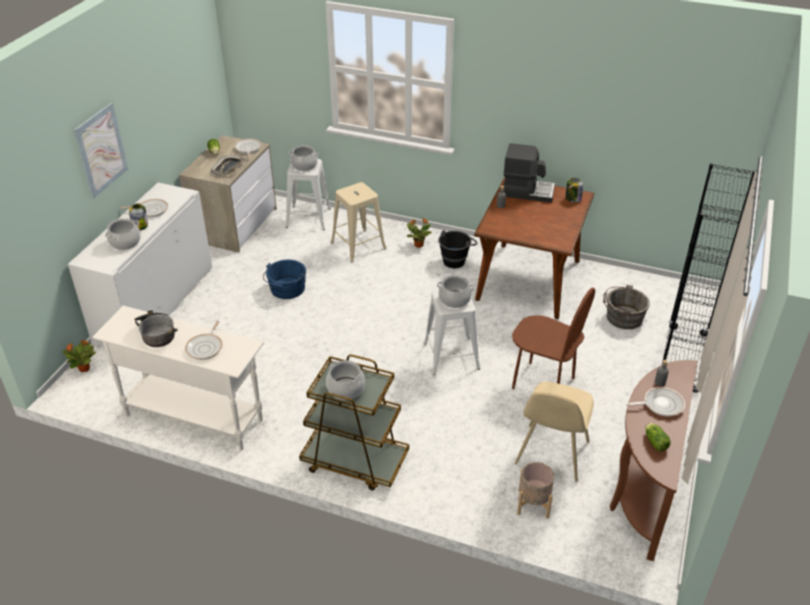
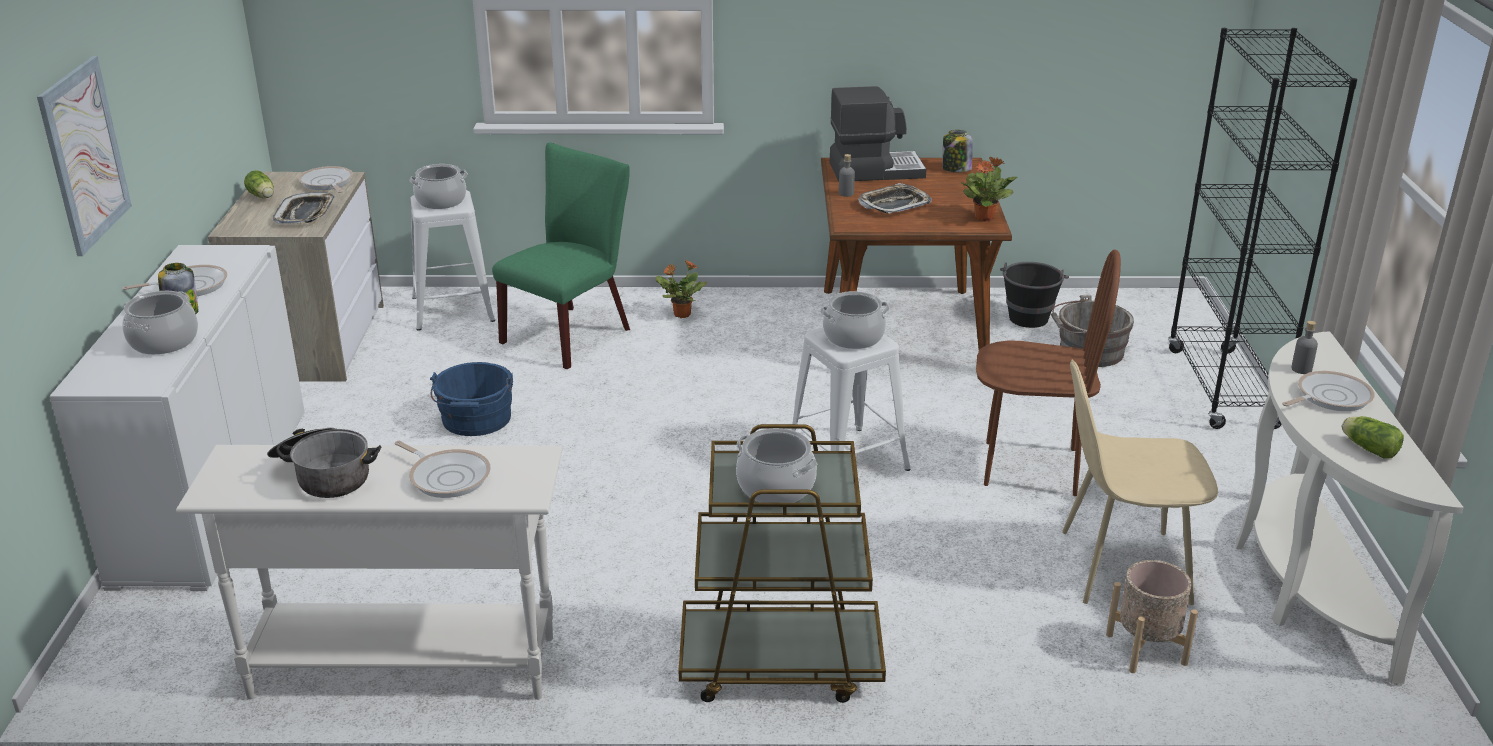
camera: 20 degrees left, 10 degrees down
(85, 368) = (107, 635): potted plant -> potted plant (984, 218)
(206, 347) = (447, 477): frying pan -> frying pan turned 45 degrees counterclockwise
(358, 245) = (572, 333): beige stool -> green chair
(456, 259) = (761, 323): black bucket -> black bucket (1029, 315)
(521, 219) = (894, 204): none -> tray
(551, 454) = (1120, 567): beige chair -> beige chair turned 90 degrees clockwise
(641, 489) = (1302, 582): brown console table -> white console table

